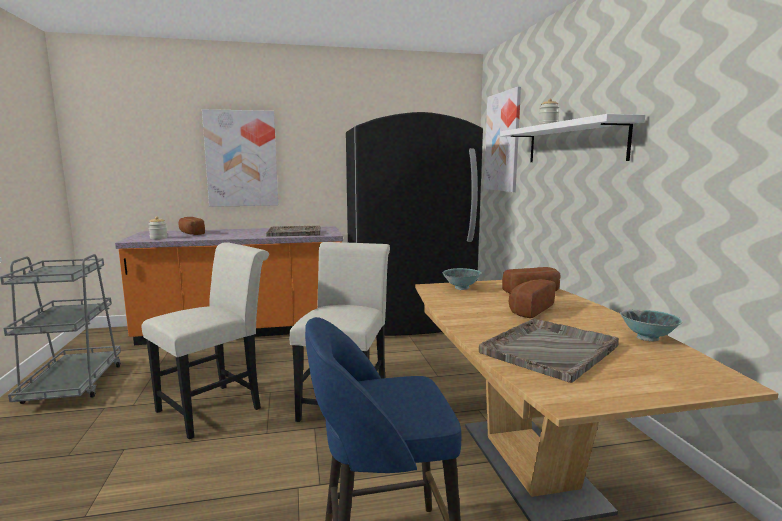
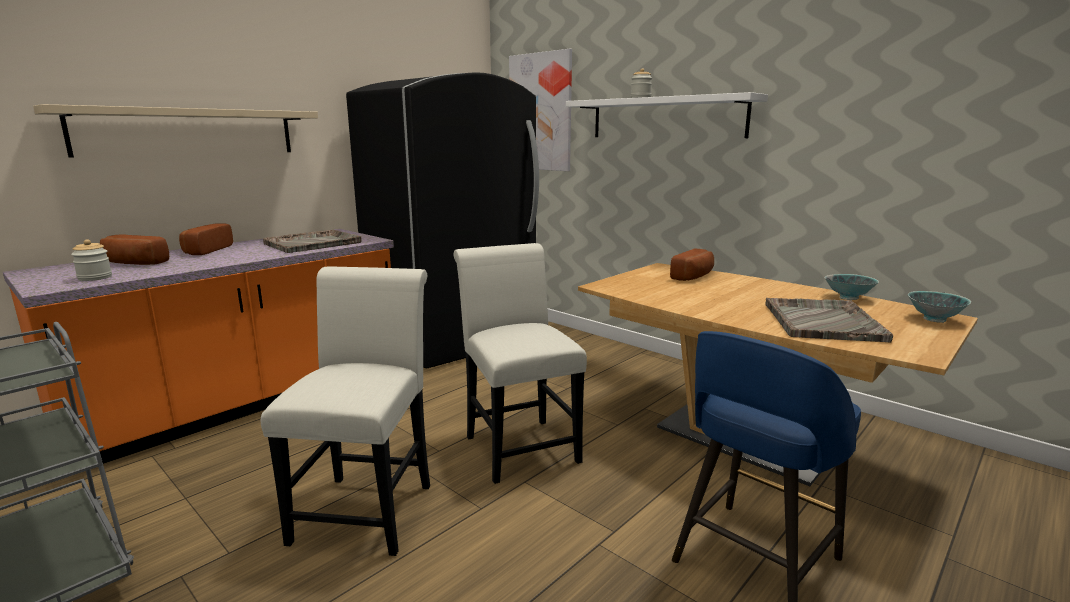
camera: 35 degrees left, 5 degrees up
(241, 159) = (189, 132): picture -> beige shelf
(461, 288) = (629, 282): bowl -> bowl (934, 319)
(528, 309) = (728, 292): bread -> bread (205, 250)

